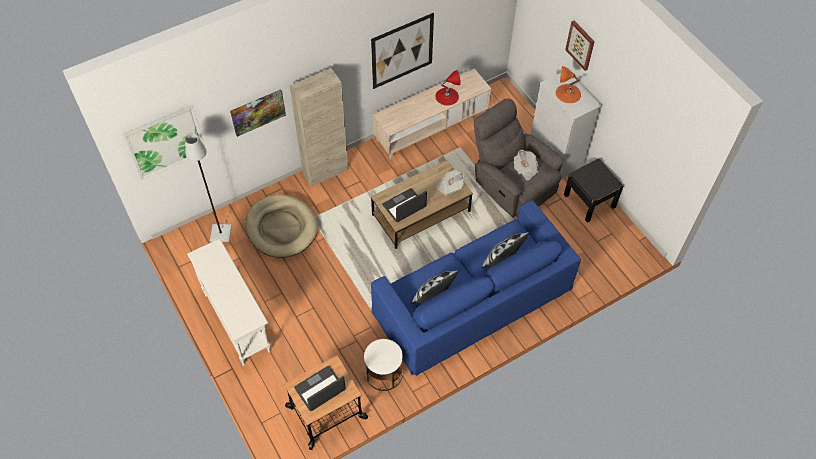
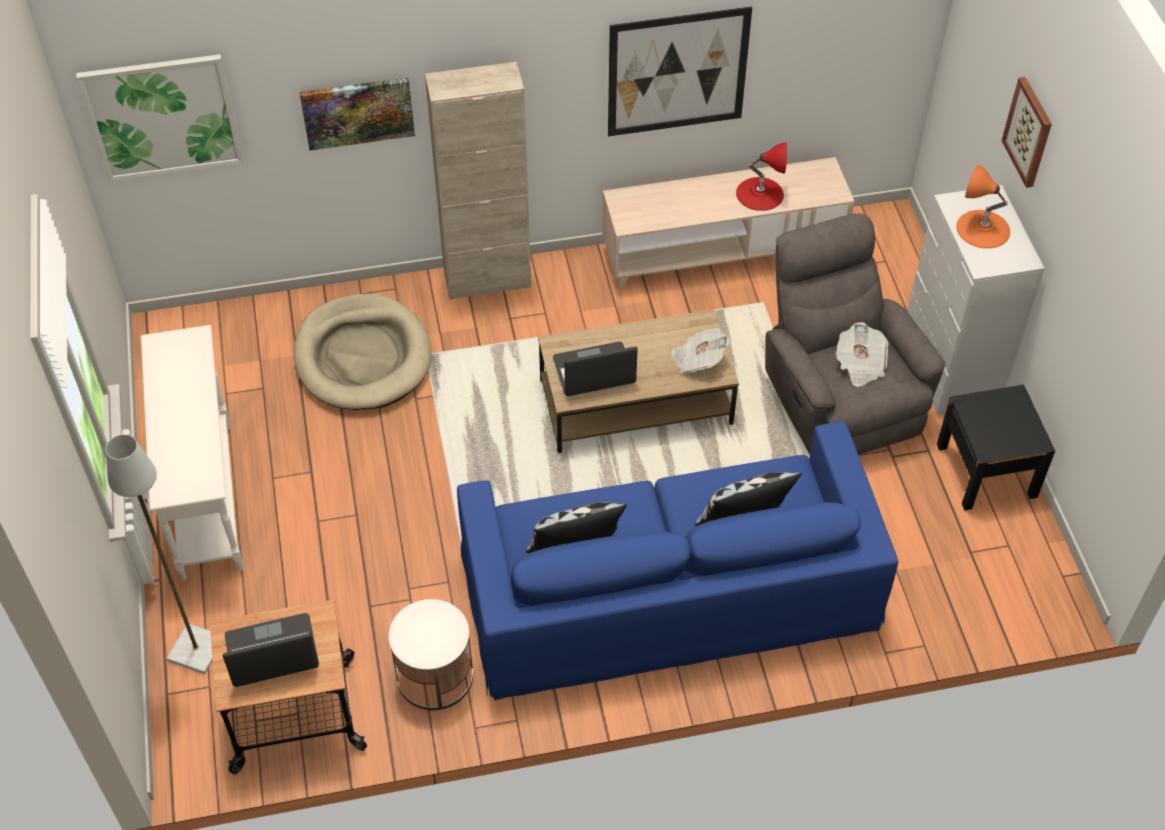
camera: 20 degrees right, 5 degrees down
(220, 233) = (250, 336): grey floor lamp -> grey floor lamp (196, 649)

